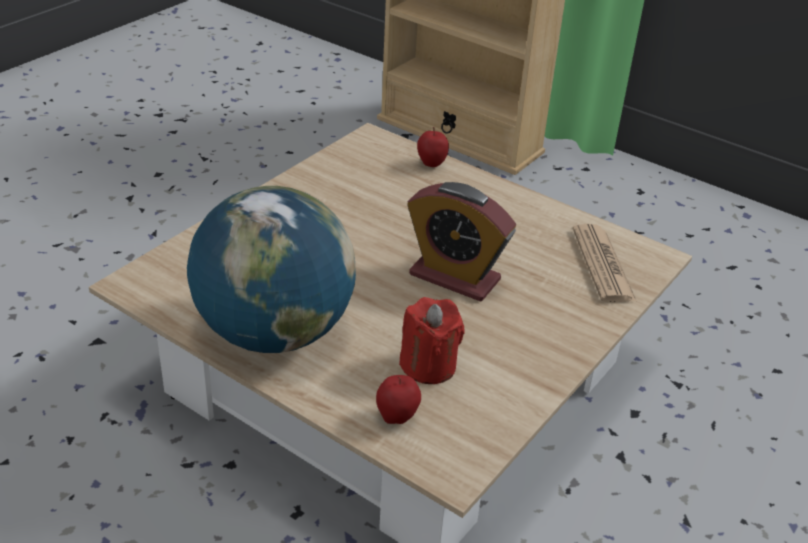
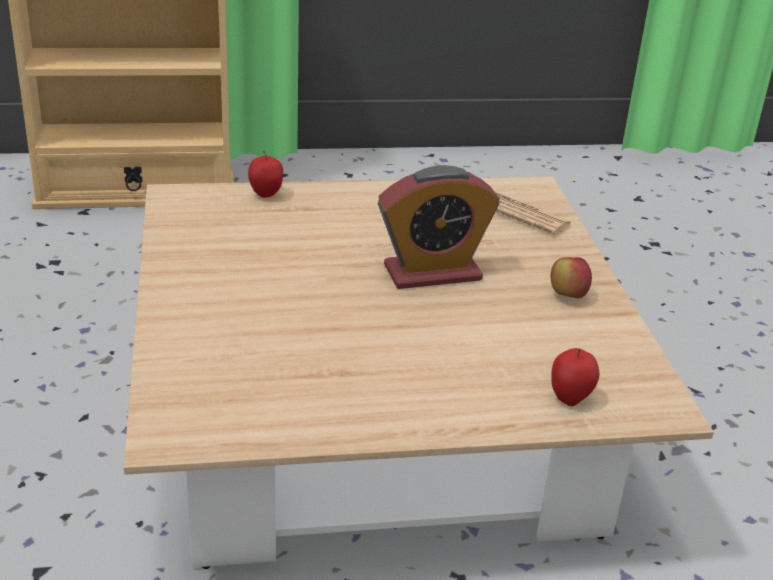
camera: 45 degrees left, 5 degrees down
(274, 332) = (372, 396): globe -> none
(428, 365) = (525, 347): red candle -> none
(529, 350) = (567, 295): none -> apple

